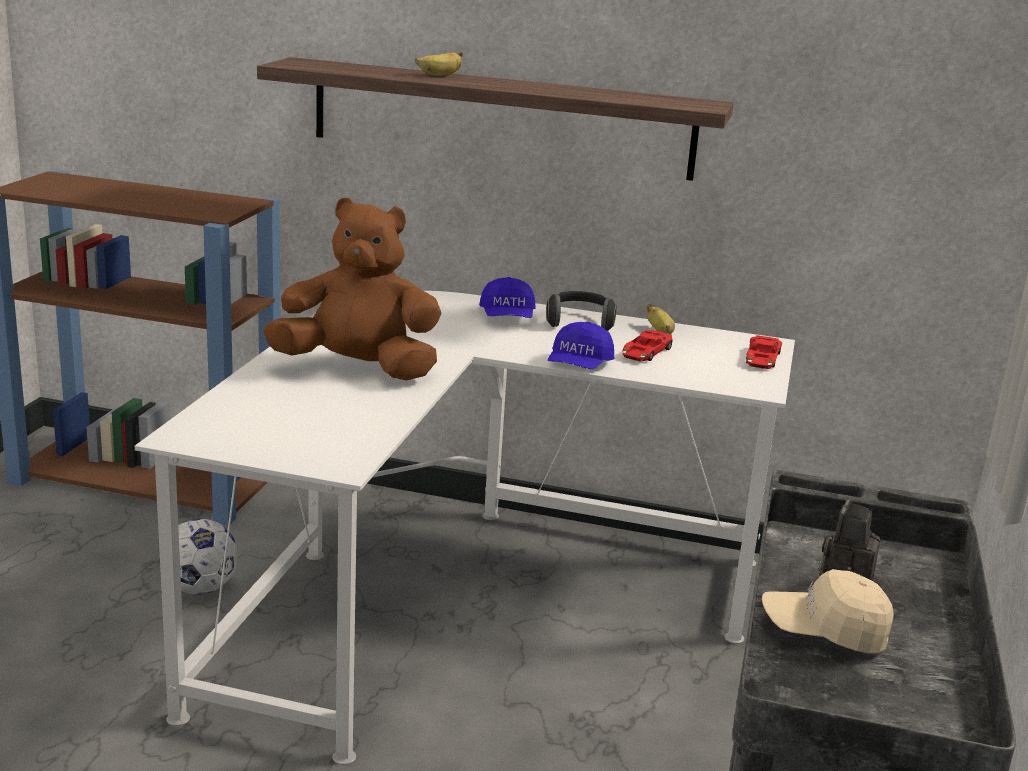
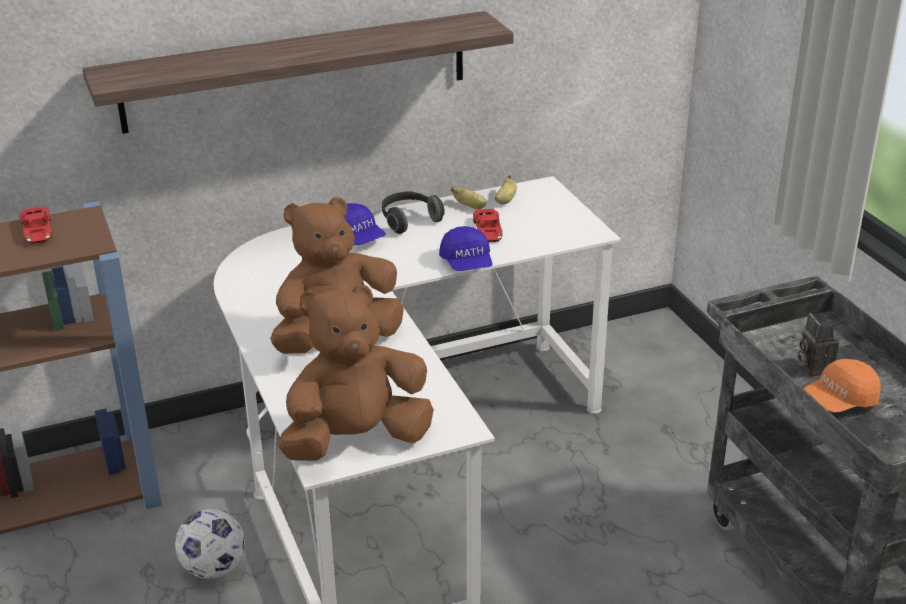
camera: 35 degrees left, 10 degrees up
(236, 435) = (356, 440): none -> brown plush toy
(439, 75) = (249, 52): banana -> banana (505, 200)
(762, 359) = (559, 204): red toy car -> red toy car (37, 231)
(824, 632) = (839, 401): beige cap -> orange cap

